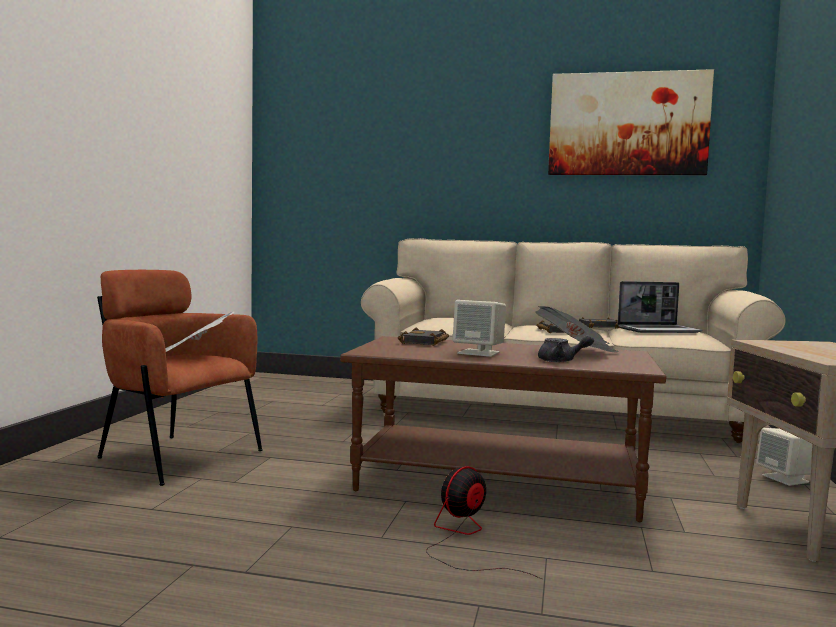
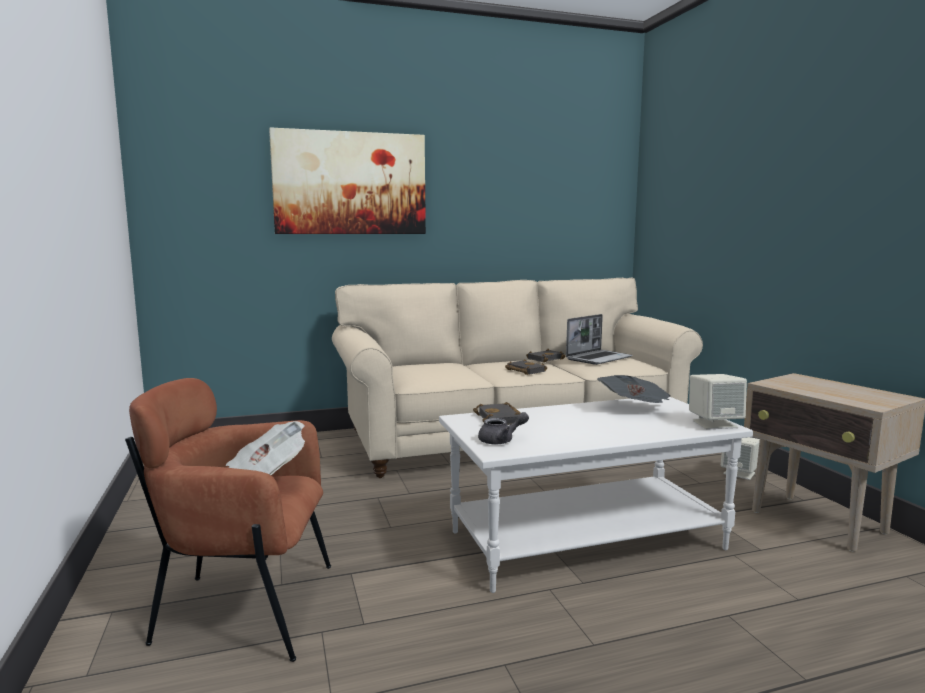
camera: 30 degrees left, 5 degrees up
(464, 538) = (651, 617): fan -> none
(479, 353) = (579, 428): beige speaker -> beige speaker (714, 424)
(499, 483) = (586, 539): brown coffee table -> white coffee table
(561, 361) = (658, 427): grey teapot -> grey teapot (501, 440)
(628, 124) = (534, 169): picture -> picture (350, 183)

